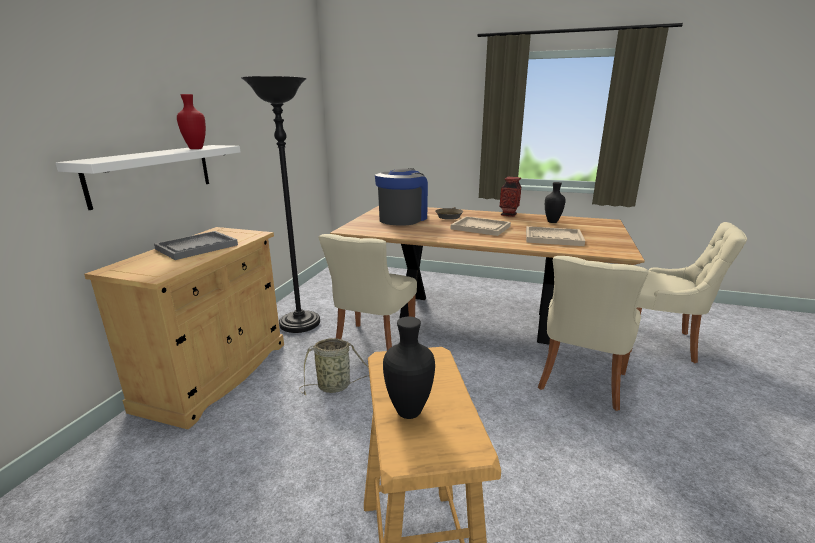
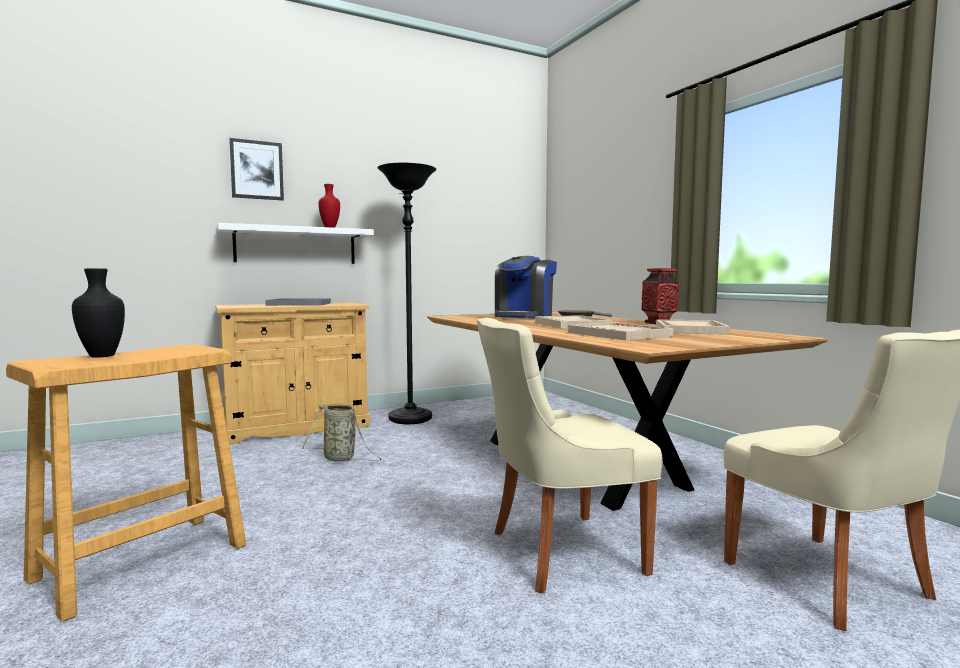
camera: 45 degrees right, 15 degrees down
(88, 73) = (257, 170): none -> picture
(372, 344) = (429, 446): beige chair -> none
(403, 218) = (524, 316): coffee machine -> coffee machine turned 135 degrees clockwise
(553, 222) = (690, 330): black vase -> beige tray

